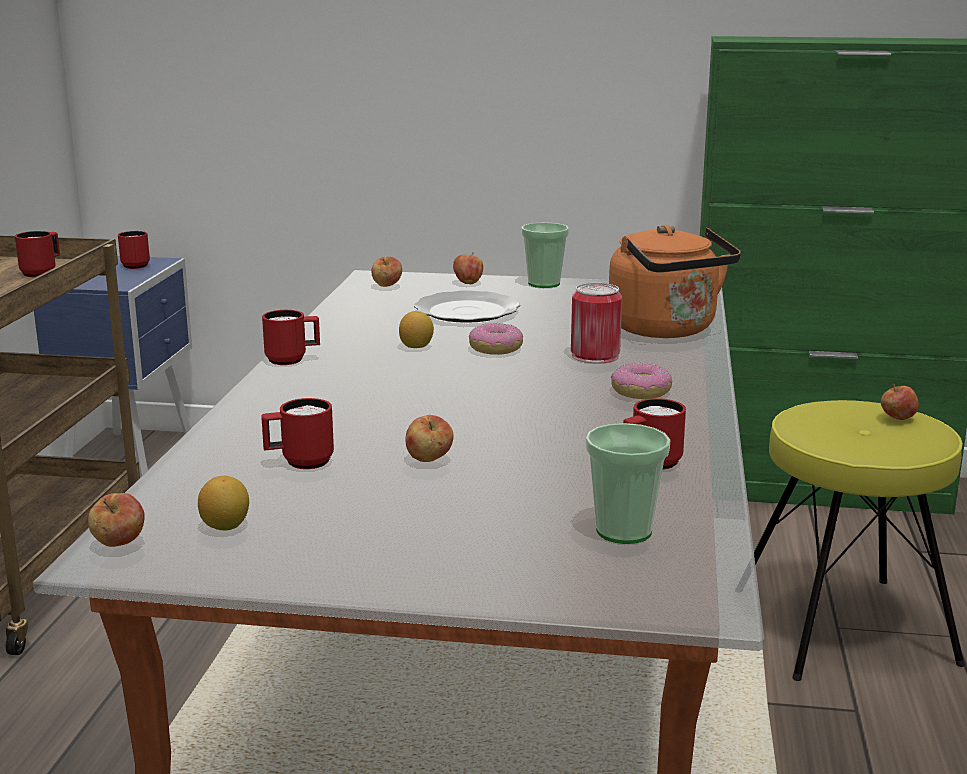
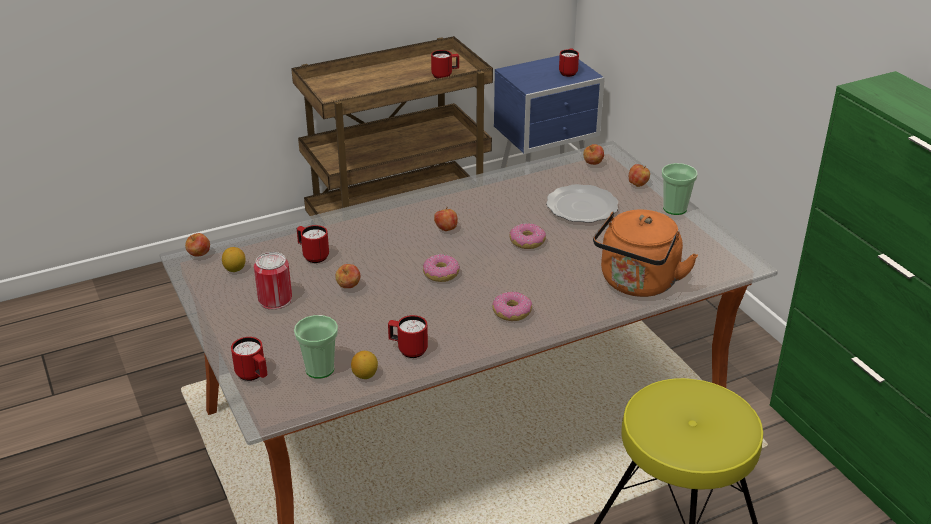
camera: 55 degrees right, 15 degrees up
(293, 360) = (437, 194): red mug -> red mug (253, 376)
(416, 347) = (500, 218): lemon -> lemon (365, 375)
(492, 403) = (441, 274): none -> donut
(595, 356) = (555, 276): can -> can (275, 299)
(897, 419) = (722, 430): apple -> apple (446, 229)

